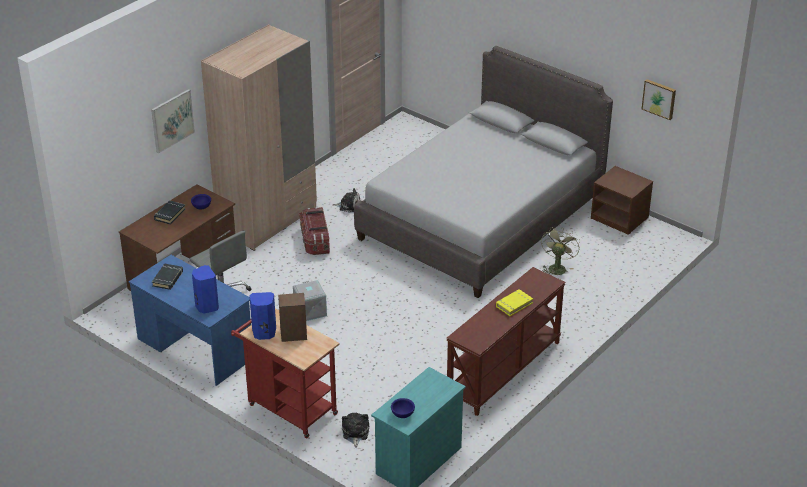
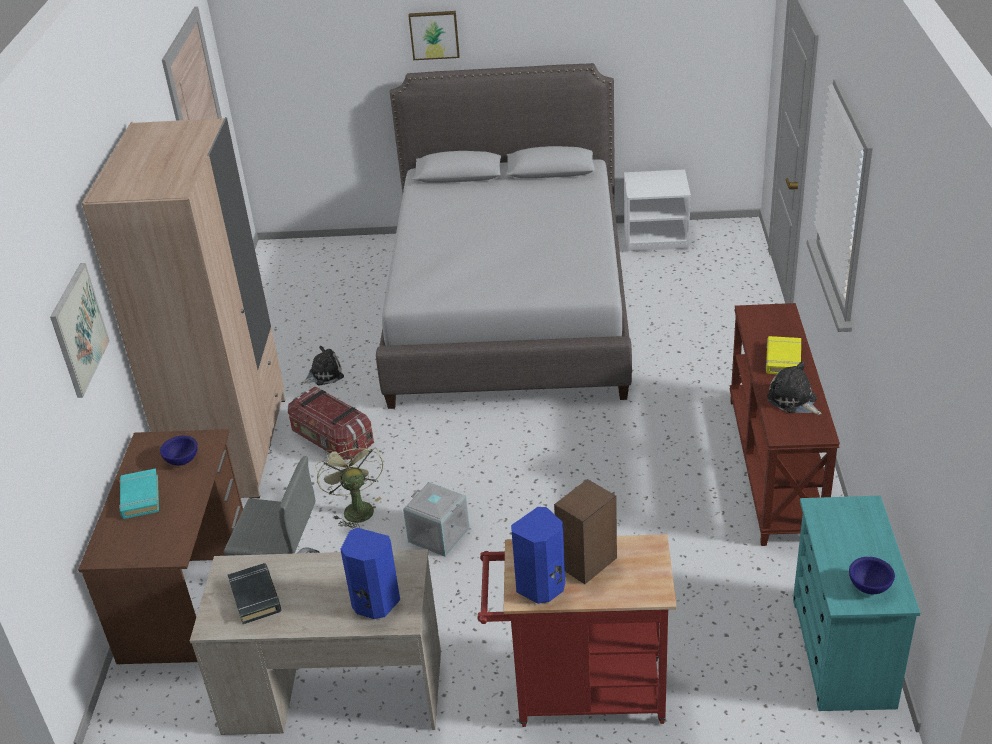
camera: 35 degrees left, 0 degrees up
(169, 214) = (140, 497): black book -> turquoise book
(195, 348) = (333, 692): blue desk -> beige desk
(355, 433) = (715, 669): plush toy -> plush toy (793, 400)
(557, 267) = (664, 318): green fan -> green fan (355, 508)
(620, 218) = (656, 236): brown nightstand -> white nightstand
(659, 98) = (679, 48): picture -> picture (434, 34)

